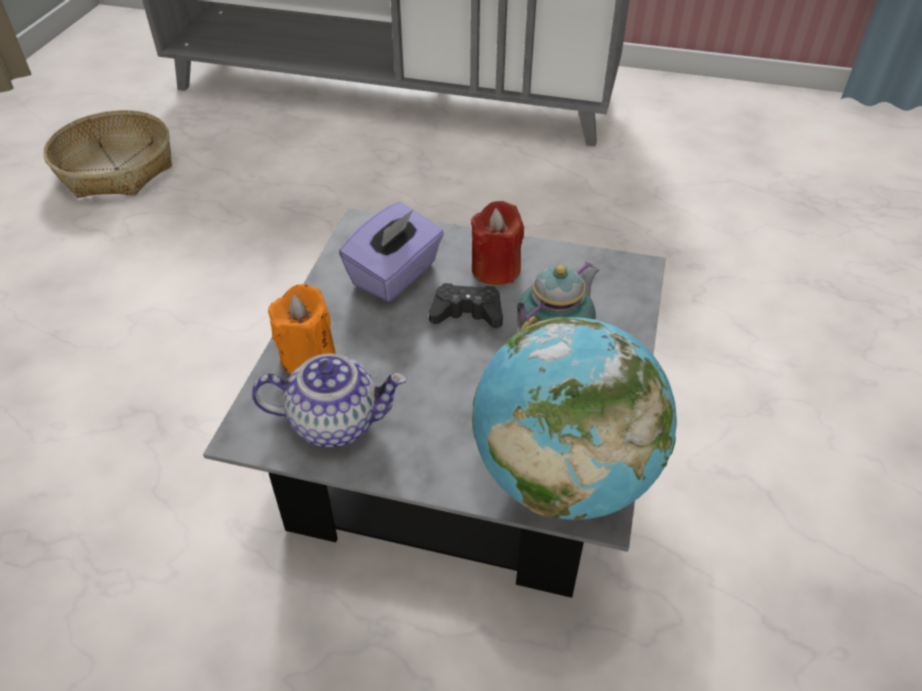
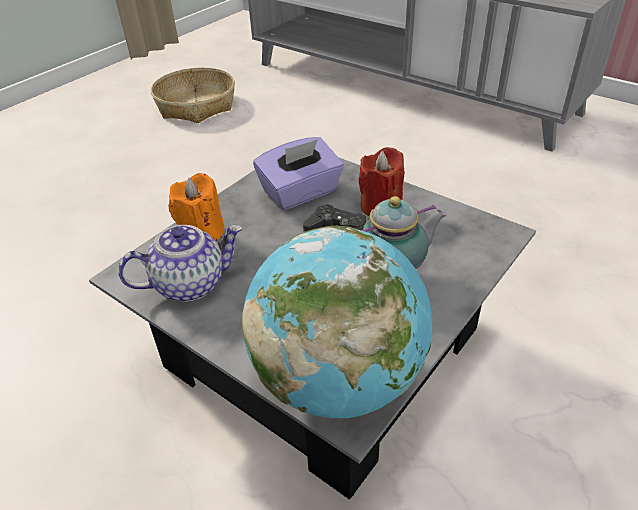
camera: 25 degrees right, 5 degrees down
(336, 421) = (190, 283): teapot -> teapot turned 45 degrees counterclockwise

